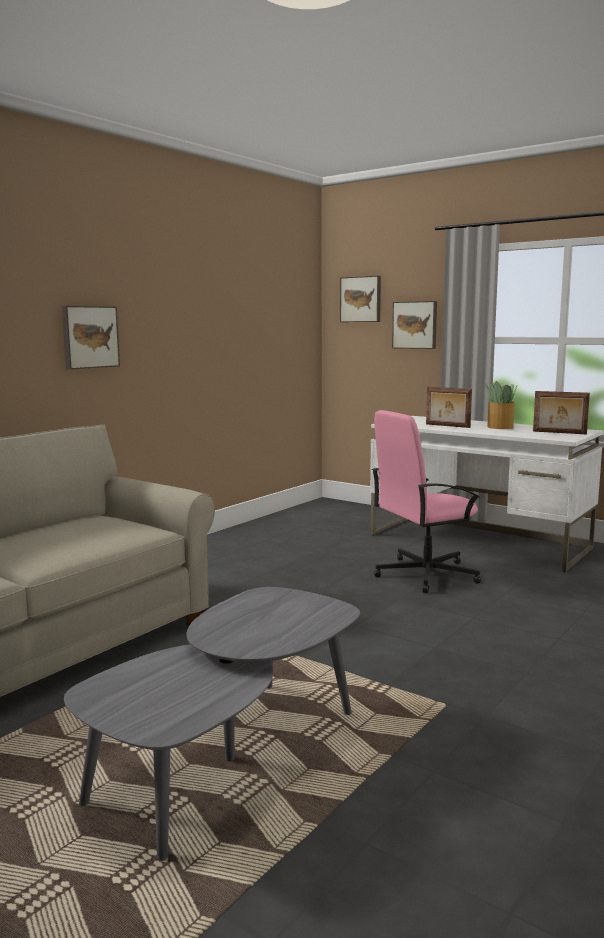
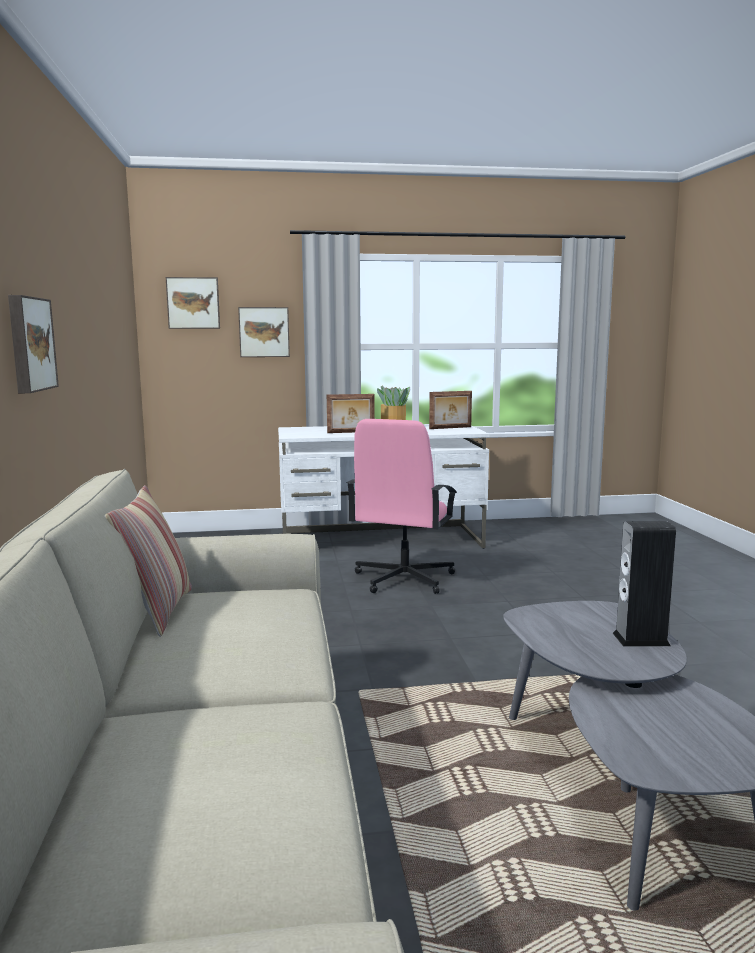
camera: 45 degrees left, 0 degrees up
(68, 520) = (157, 611): none -> pillow
(288, 634) = (641, 639): none -> speaker

